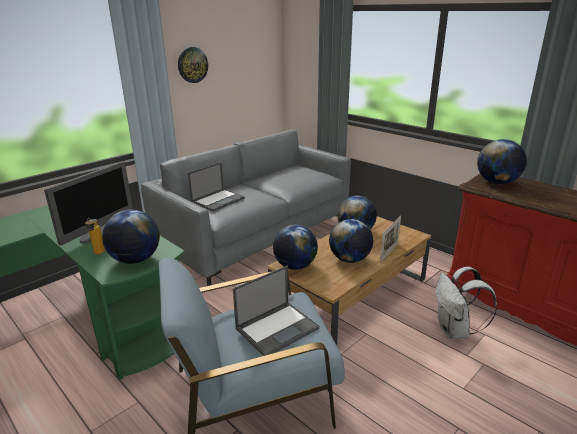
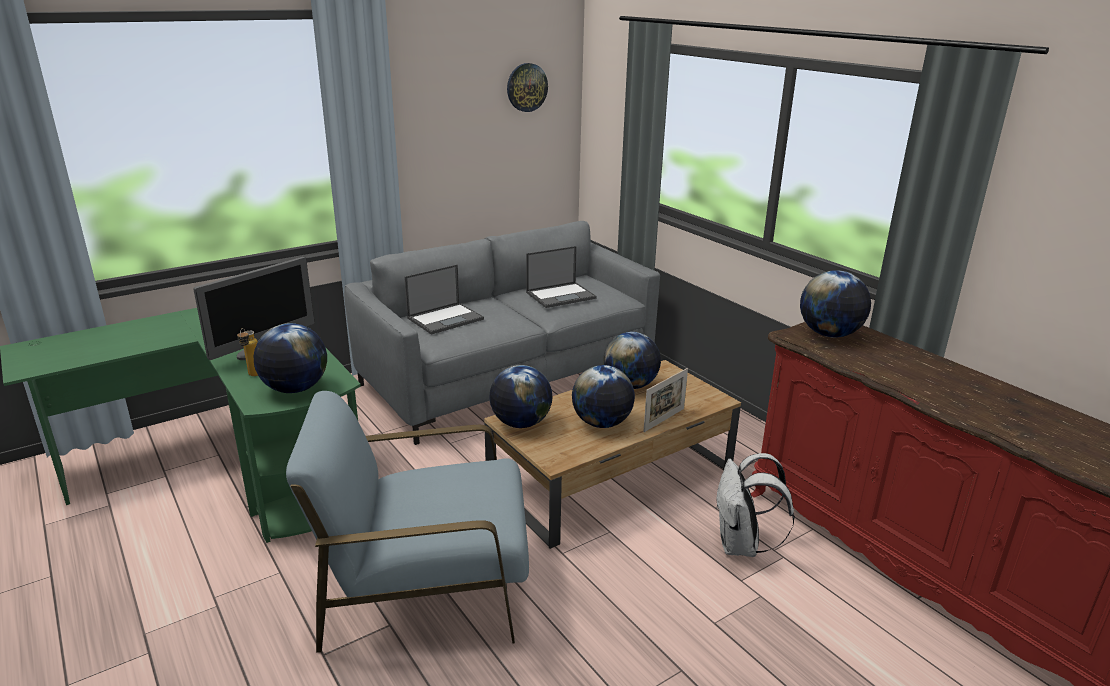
camera: 10 degrees right, 0 degrees up
(192, 65) = (435, 121): wall clock -> wall clock (526, 87)
(278, 328) = (455, 499): laptop -> laptop (561, 295)

